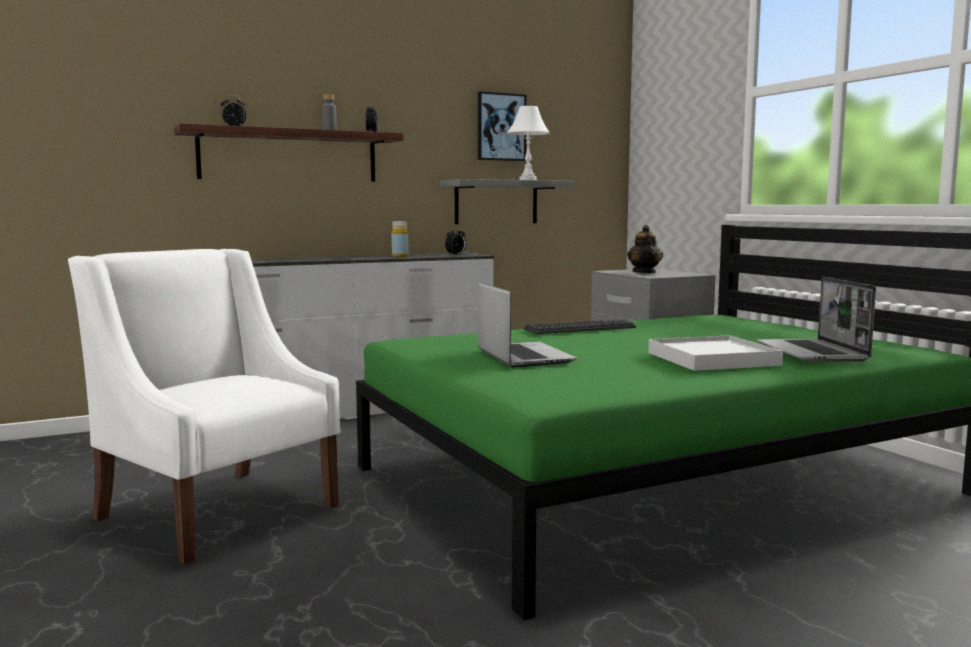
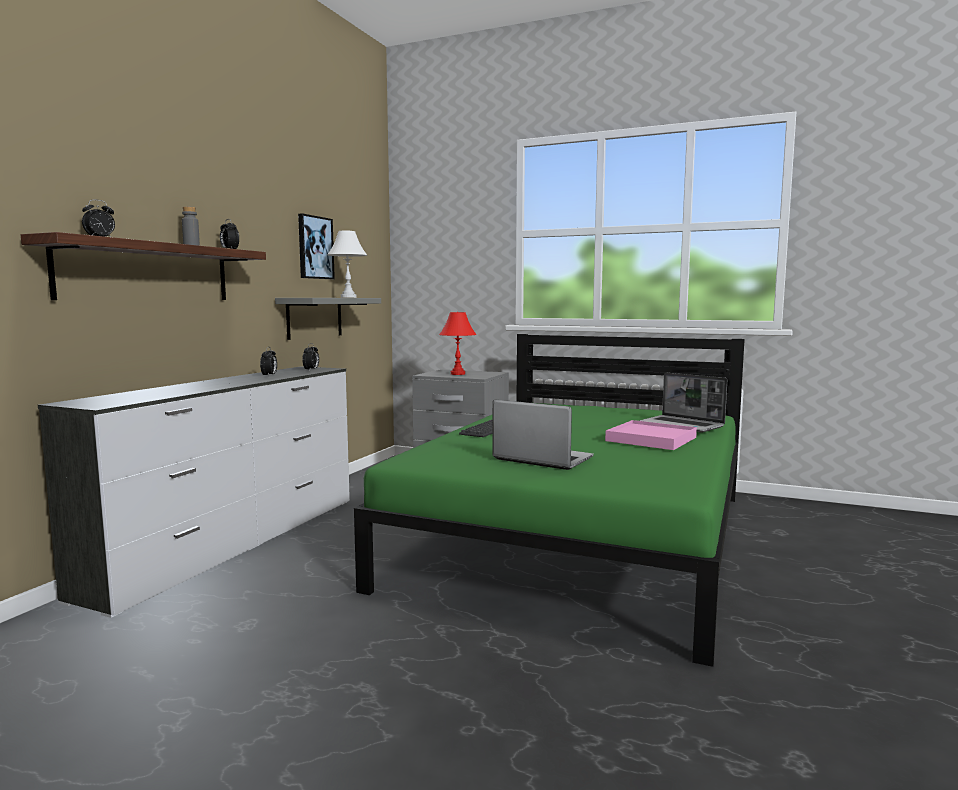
camera: 40 degrees left, 0 degrees up
(217, 511) = (317, 684): white armchair -> none
(400, 256) = (269, 376): yellow bottle -> alarm clock
(644, 272) = (457, 374): teapot -> red table lamp
(712, 359) = (651, 439): white tray -> pink tray

